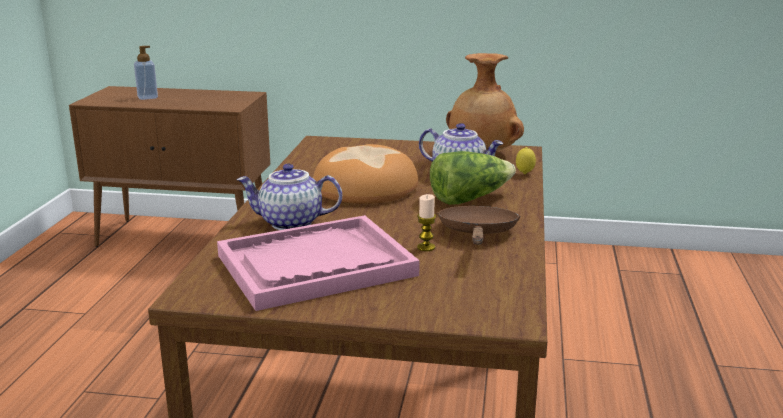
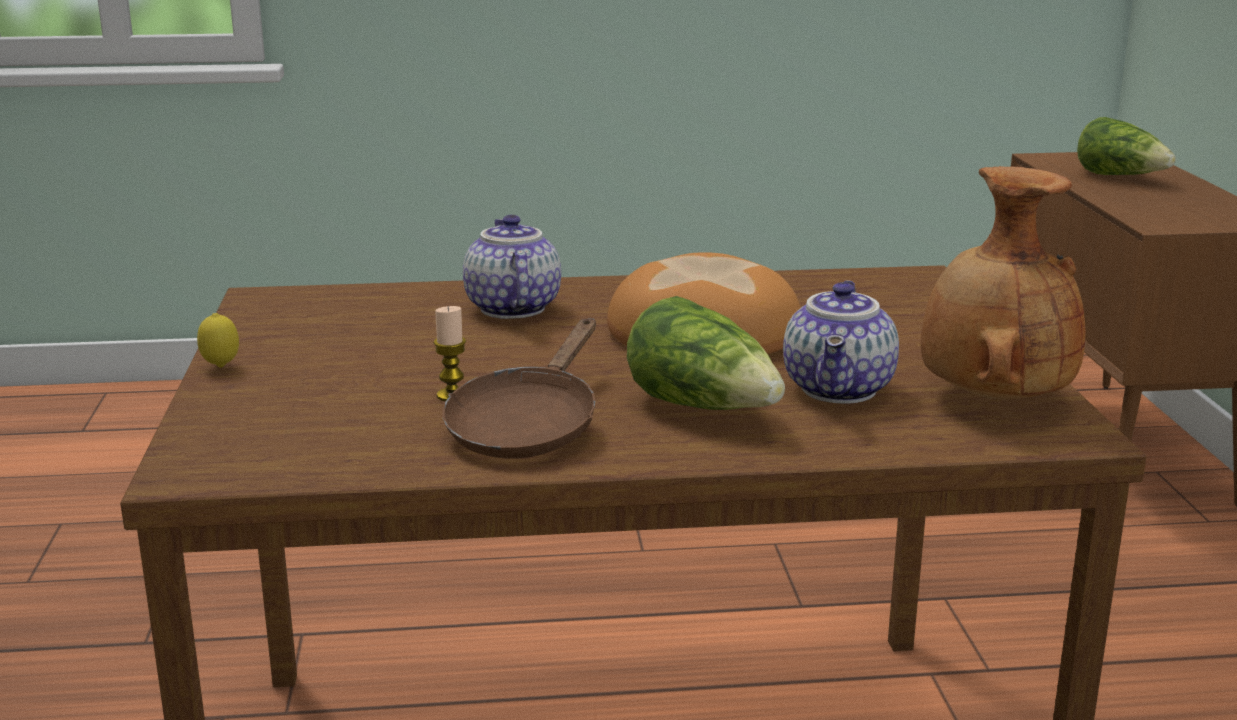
camera: 75 degrees right, 0 degrees up
(147, 97) = (1120, 177): soap dispenser -> lettuce
(315, 266) = (361, 340): pink tray -> none
(478, 234) = (527, 427): brown frying pan -> brown frying pan turned 120 degrees clockwise
(524, 174) = (903, 446): lemon -> lemon (221, 367)

